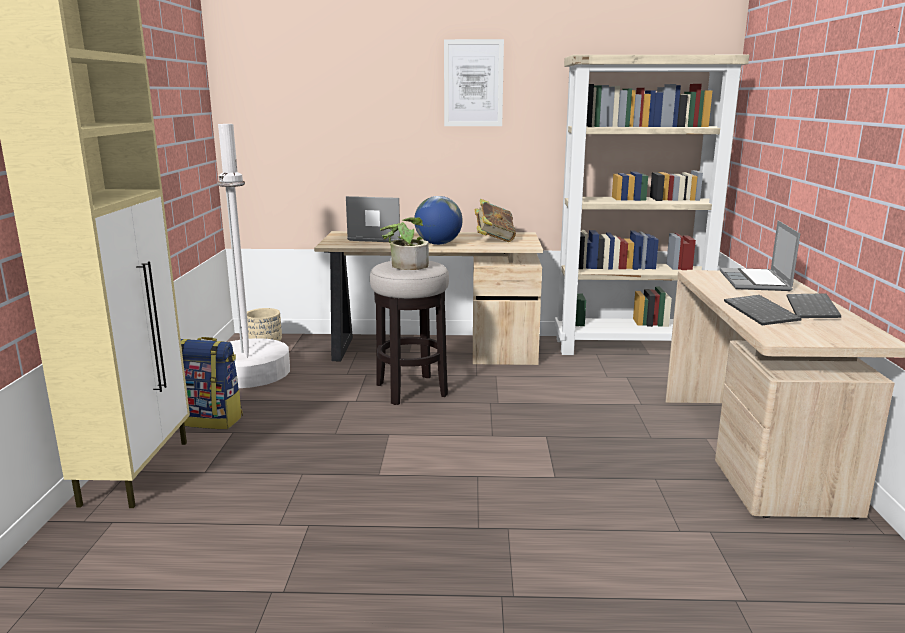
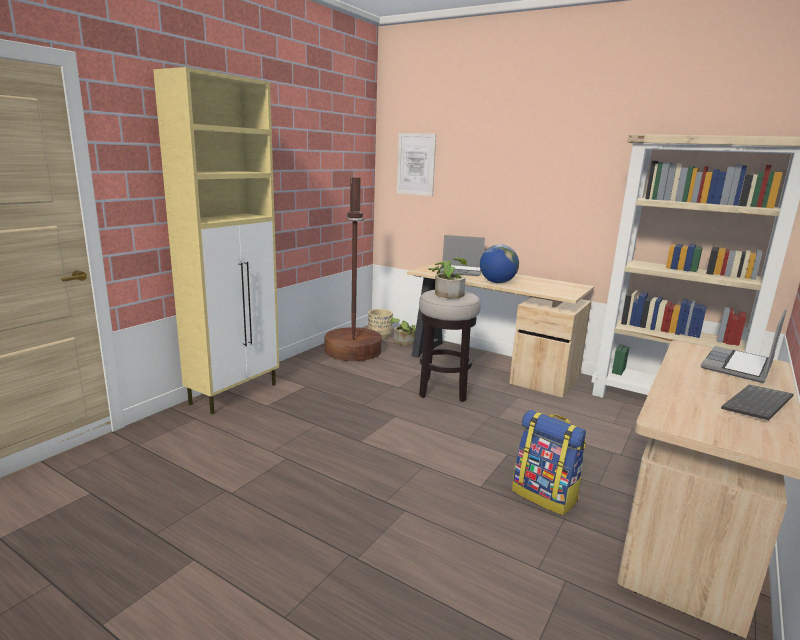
camera: 30 degrees right, 0 degrees up
(211, 420) = (302, 375): backpack -> backpack (545, 495)
(249, 373) = (353, 351): white floor lamp -> brown floor lamp
(304, 347) = (404, 342): none -> potted plant
(378, 238) = (461, 271): laptop -> laptop turned 150 degrees clockwise
(473, 83) = (557, 156): picture -> picture (416, 164)
(494, 239) = (547, 286): book -> none
(762, 312) = (690, 394): keyboard -> none

